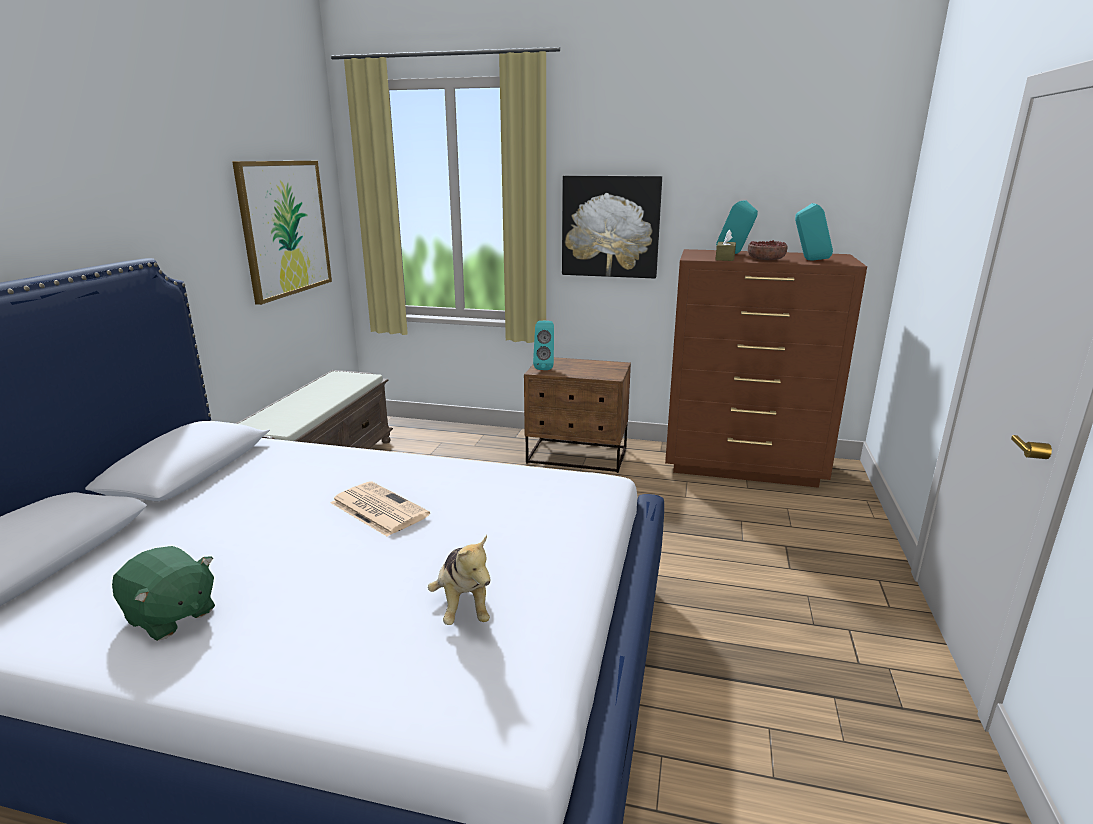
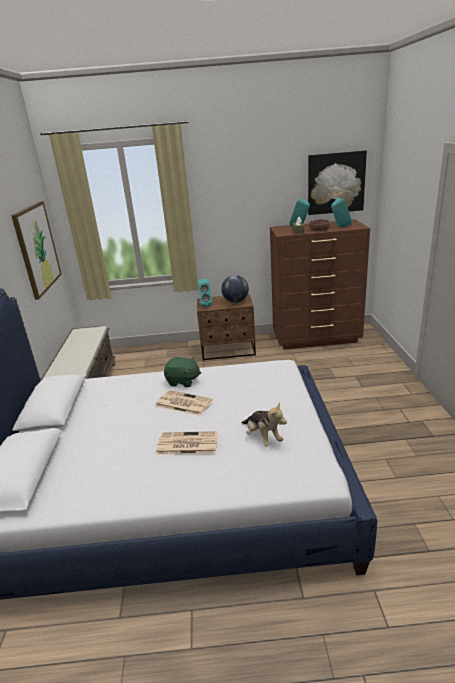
camera: 15 degrees left, 5 degrees up
(170, 616) = (128, 478): green plush toy -> green plush toy (183, 381)
(318, 581) = (186, 444): none -> newspaper
(598, 370) = (235, 301): none -> globe
(610, 227) = (227, 219): picture -> picture (335, 183)

